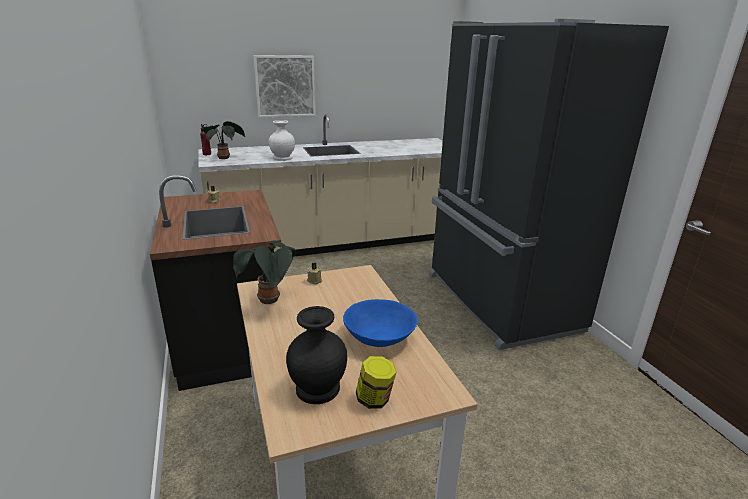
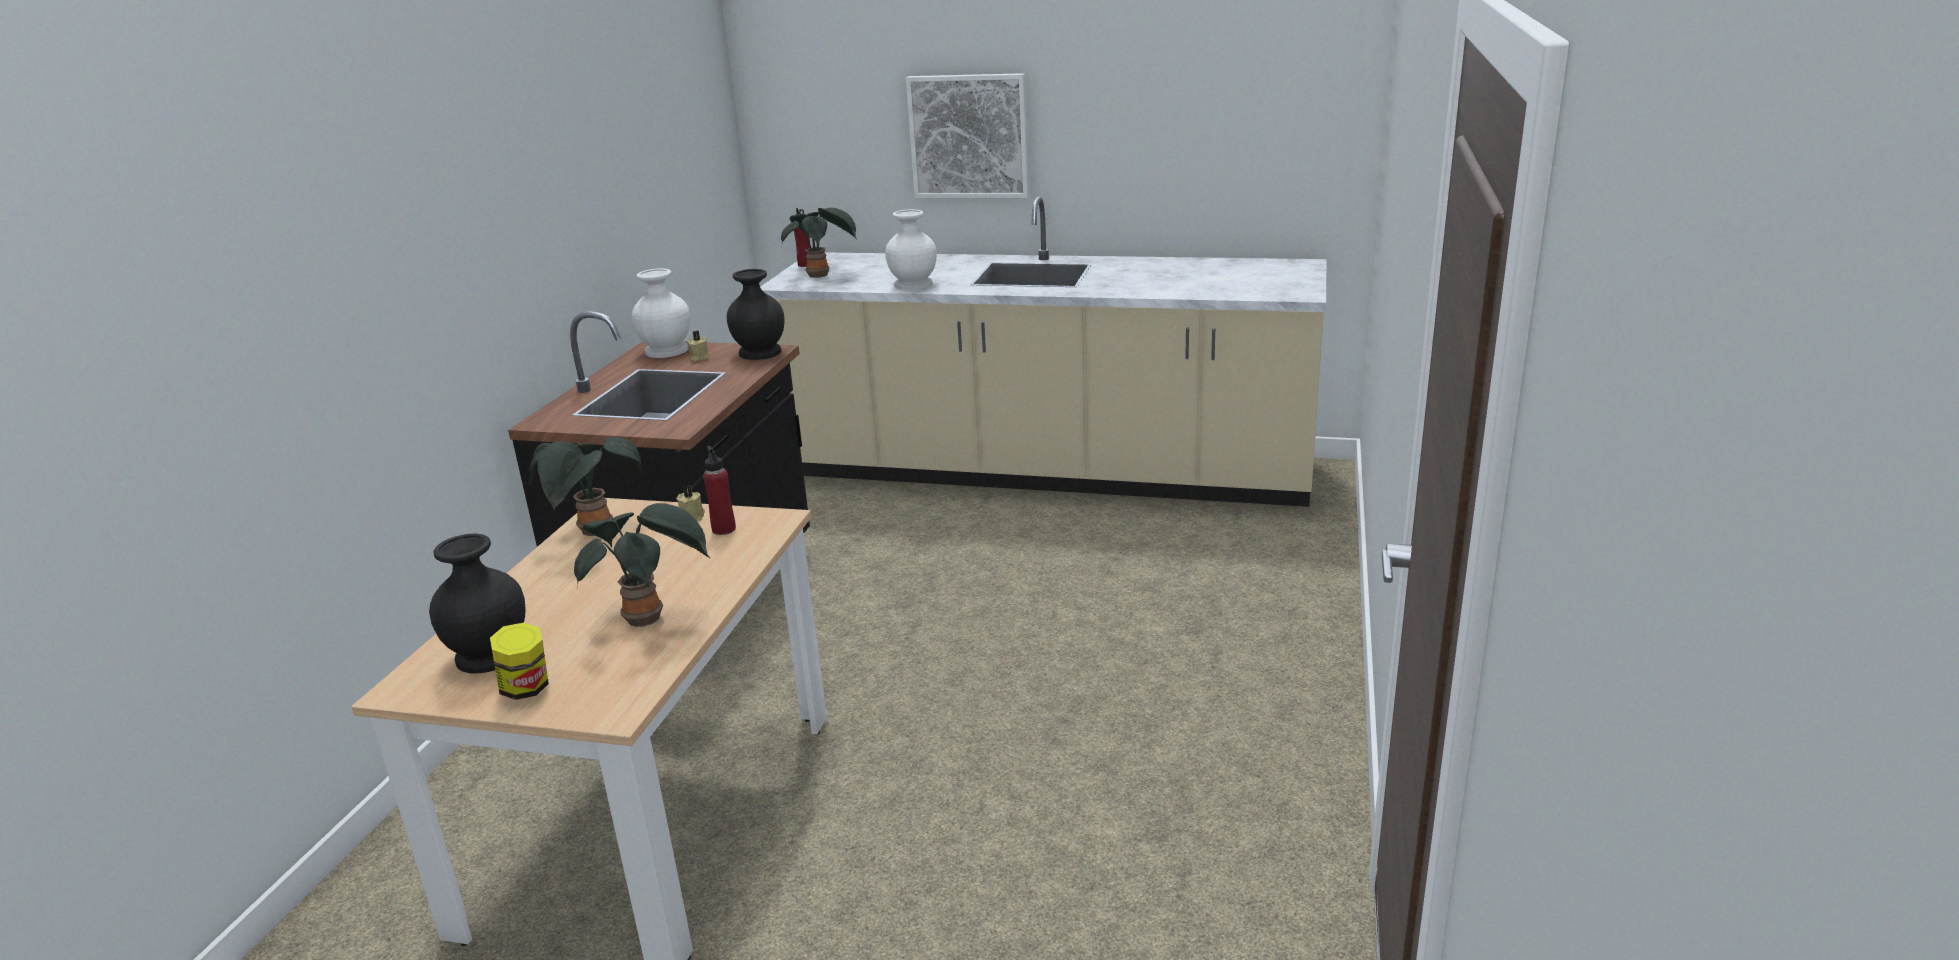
camera: 35 degrees right, 0 degrees up
(188, 200) = (668, 350): none -> white vase
(247, 195) = (760, 353): none -> black vase
(342, 283) = (724, 529): none -> red bottle
(379, 337) = (649, 618): blue bowl -> potted plant
(498, 302) = (1237, 668): black fridge -> none

